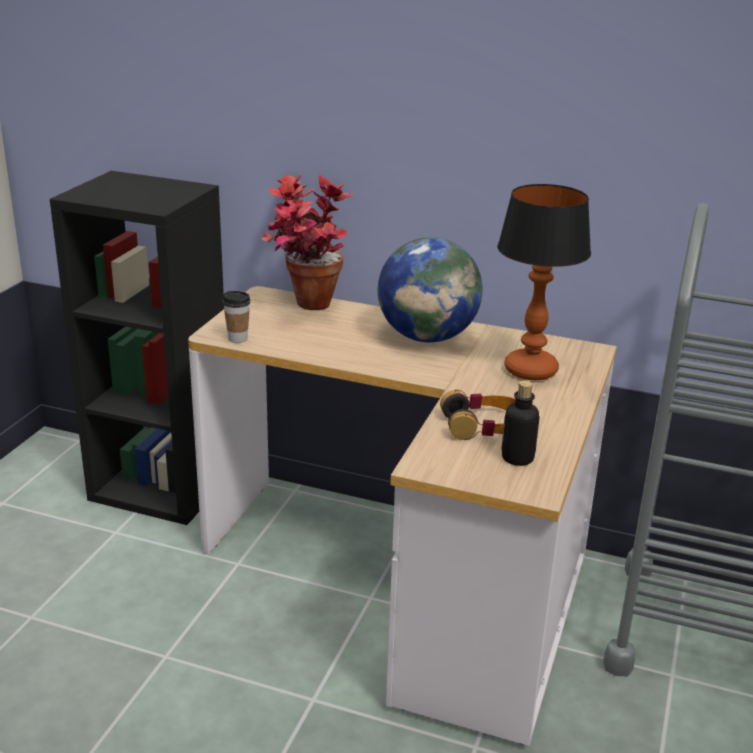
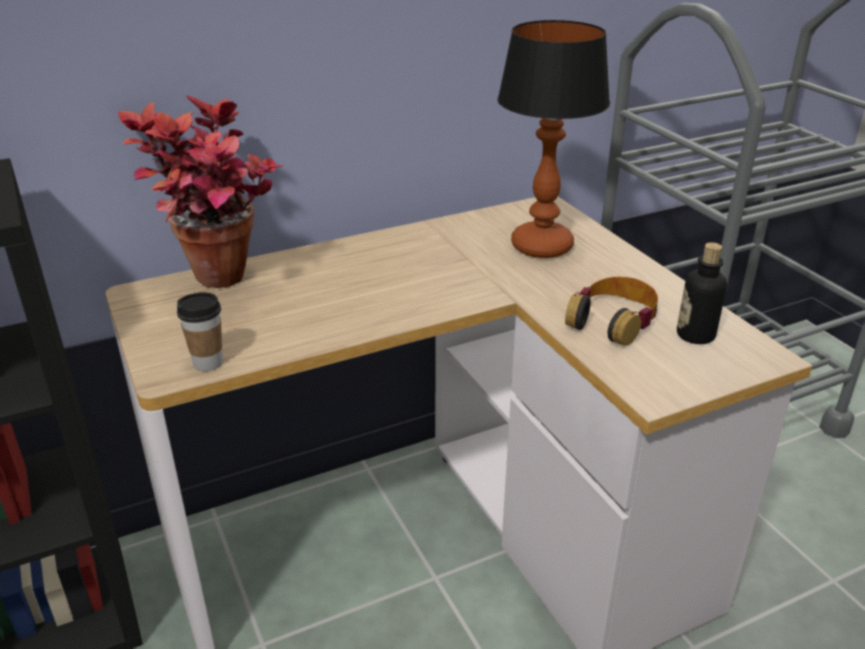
camera: 45 degrees left, 5 degrees up
(427, 337) = (400, 258): globe -> none

